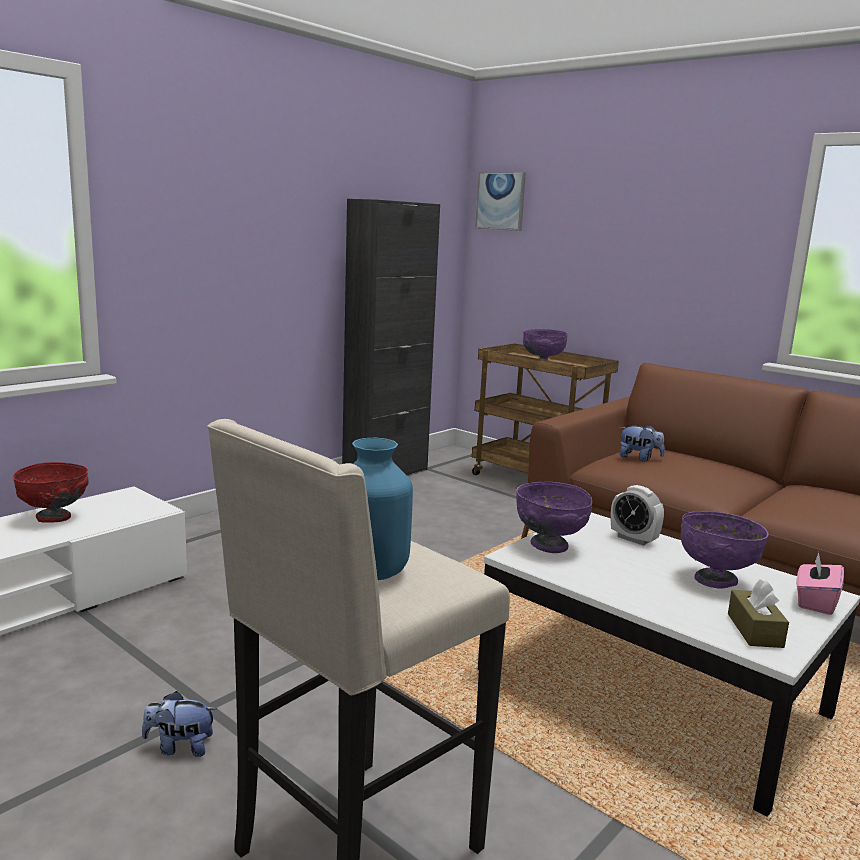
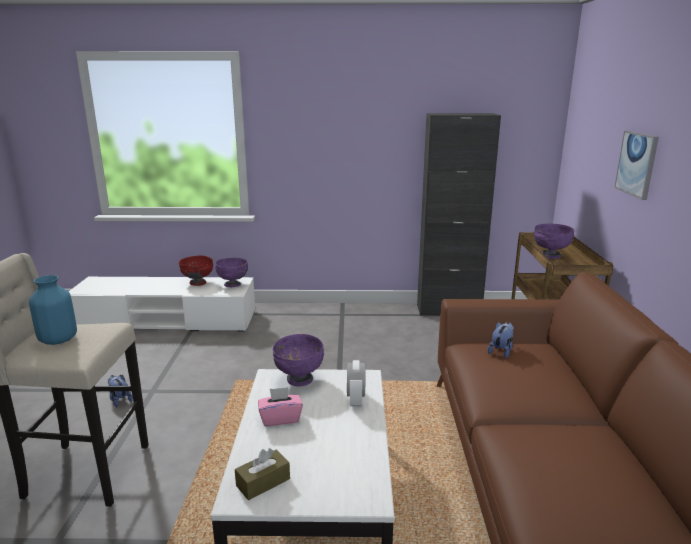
camera: 50 degrees right, 5 degrees up
(501, 201) = (581, 109): picture -> picture (637, 164)
(639, 458) = (501, 351): plush toy -> plush toy turned 135 degrees counterclockwise
(715, 580) = (328, 447): purple bowl -> purple bowl (233, 285)
(815, 602) = (348, 497): pink tissue box -> pink tissue box (280, 418)

